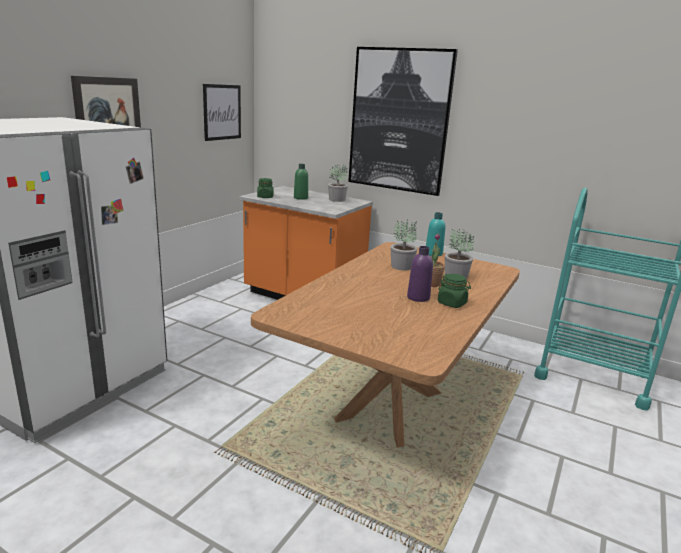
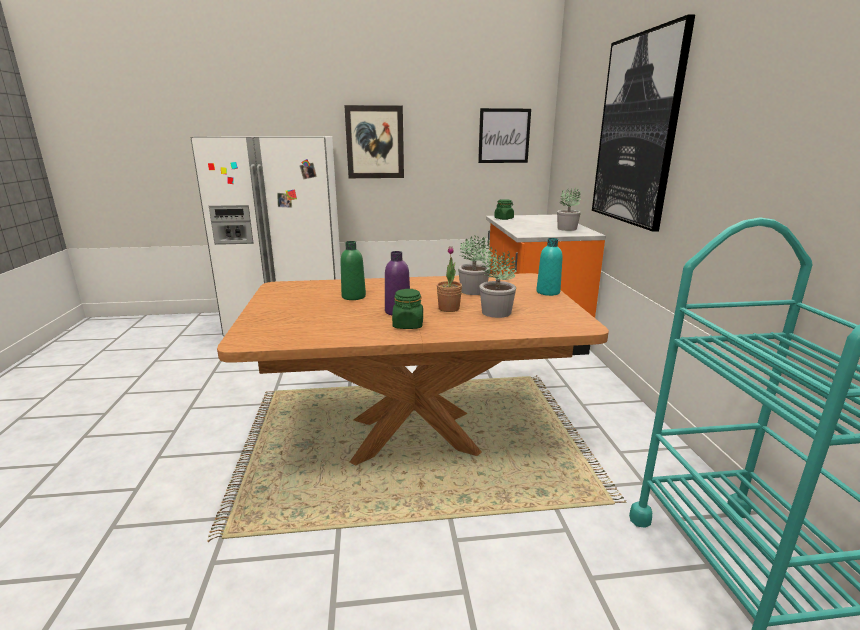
camera: 55 degrees right, 0 degrees up
(300, 198) = (534, 223): green bottle -> green bottle (353, 297)

